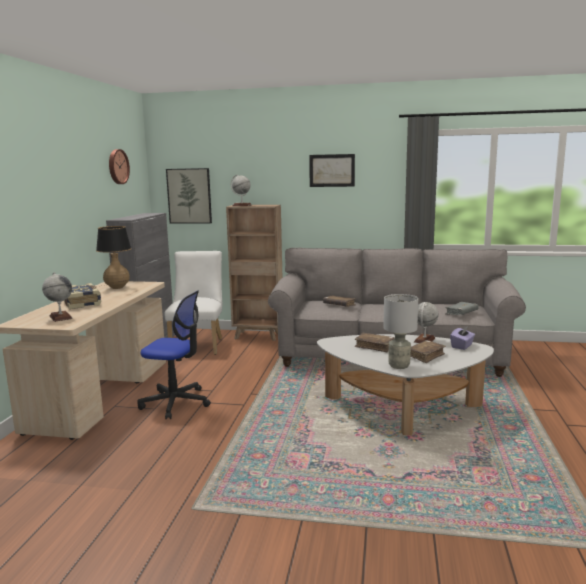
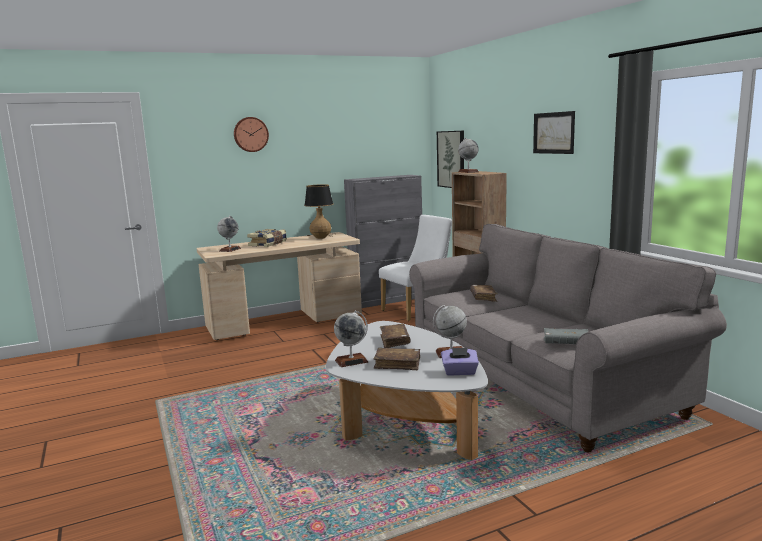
camera: 55 degrees right, 0 degrees up
(117, 166) = (373, 131): wall clock -> wall clock (250, 134)
(176, 402) = (300, 343): office chair -> none
(399, 366) = (351, 361): grey table lamp -> globe

